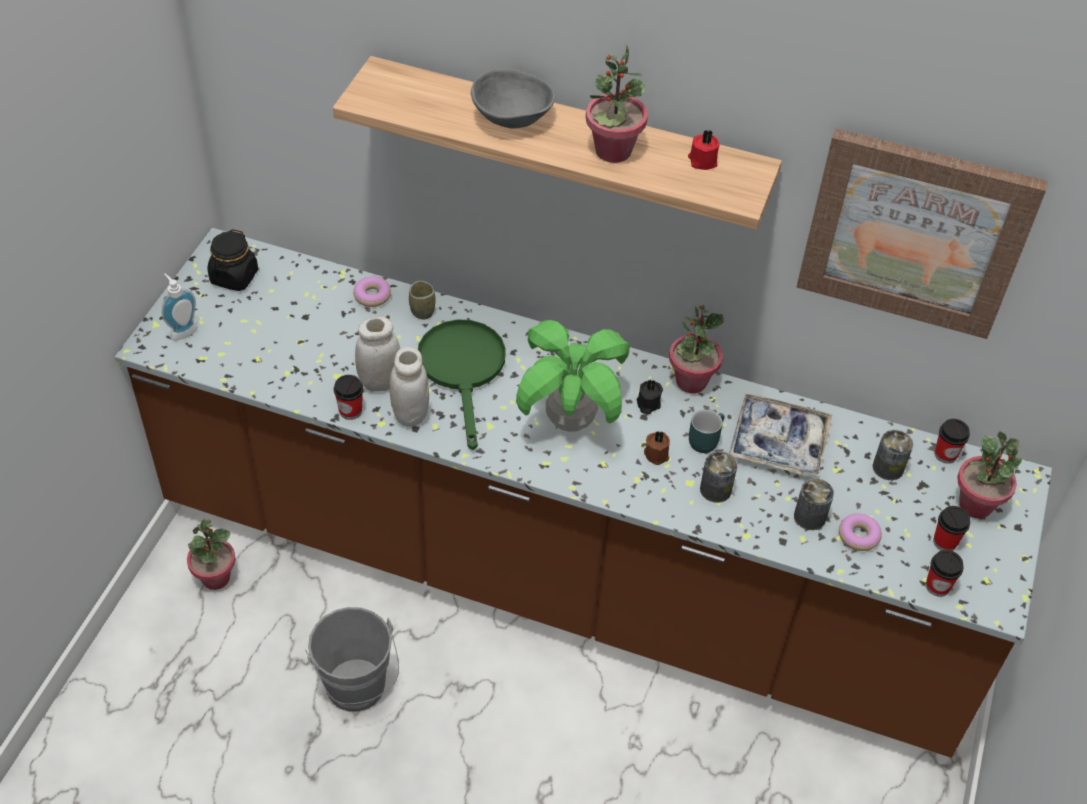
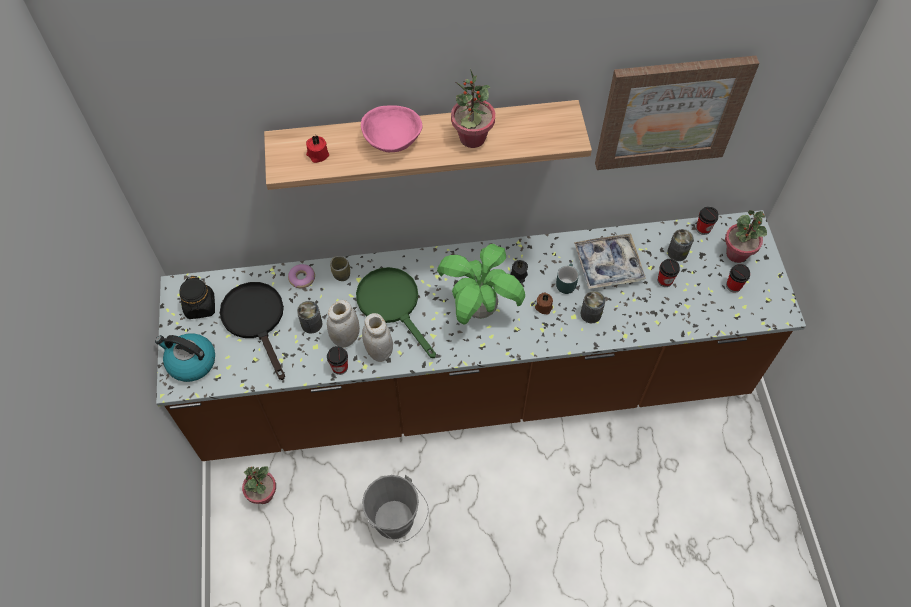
camera: 25 degrees left, 10 degrees up
(182, 330) = (191, 362): soap dispenser -> kettle
(288, 318) = (257, 320): none -> black frying pan
(511, 119) = (392, 141): grey bowl -> pink bowl
(691, 381) = (534, 247): potted plant -> none
(702, 161) = (531, 121): red candle -> red candle (317, 154)
(809, 517) = (653, 306): can -> can (311, 324)
(858, 536) = (686, 305): donut -> none
(937, 586) = (745, 316): cup -> cup (665, 280)

